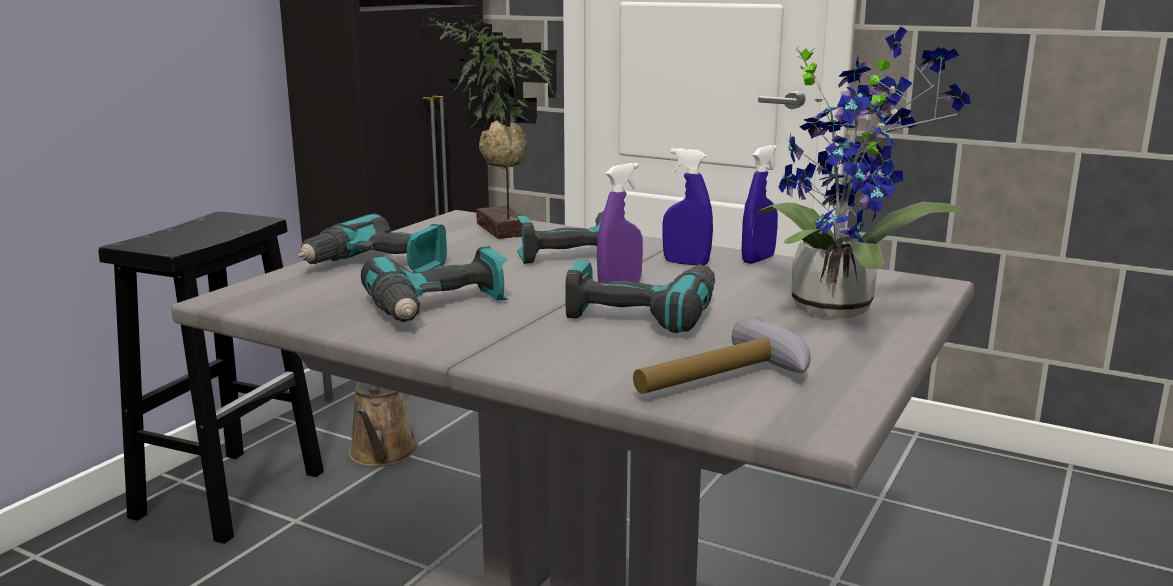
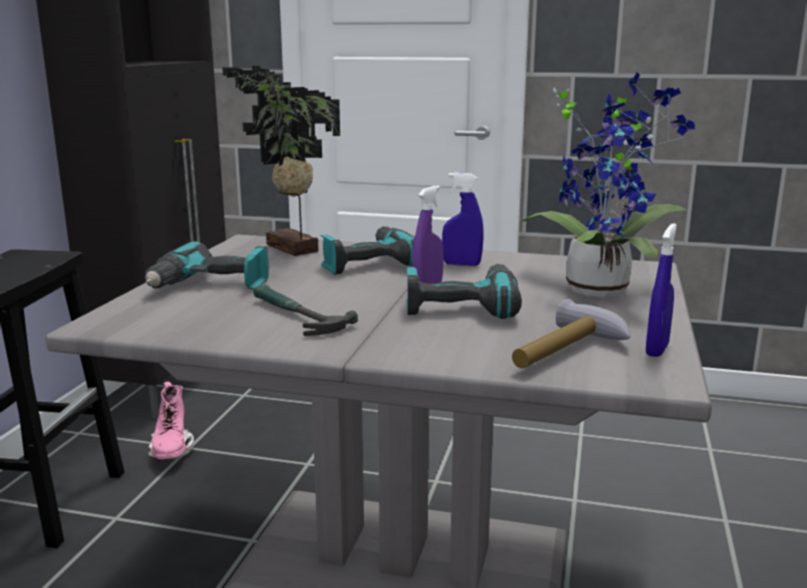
camera: 15 degrees left, 0 degrees up
(382, 454) = (171, 450): brown watering can -> pink boot
(440, 308) = (295, 316): power drill -> hammer
(758, 259) = (513, 257): blue spray bottle -> blue spray bottle (657, 349)

